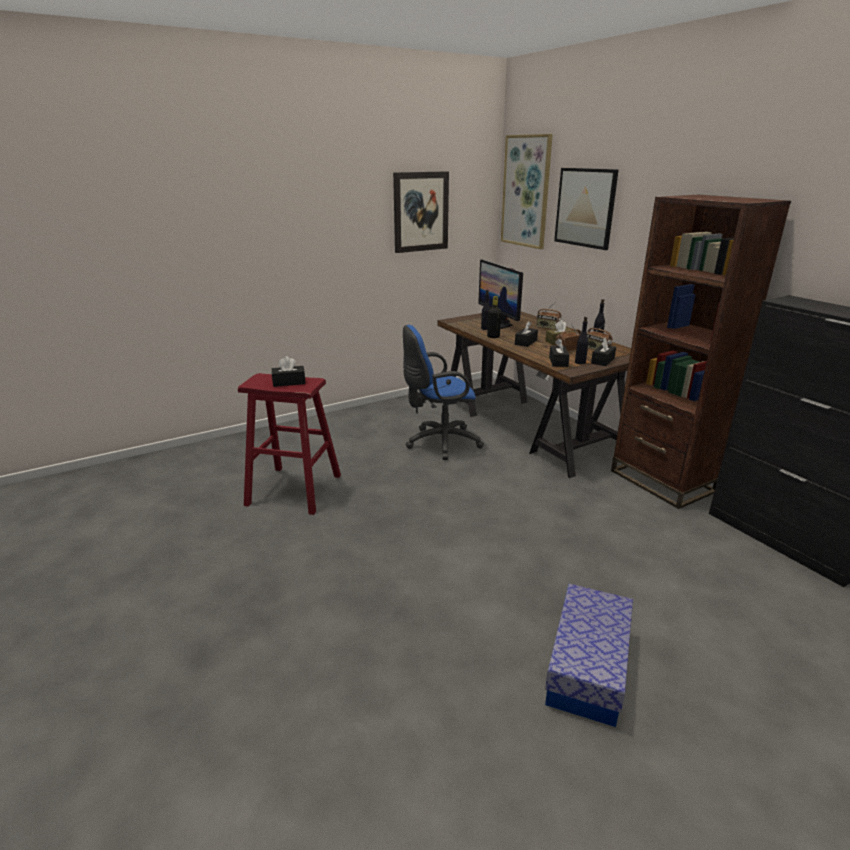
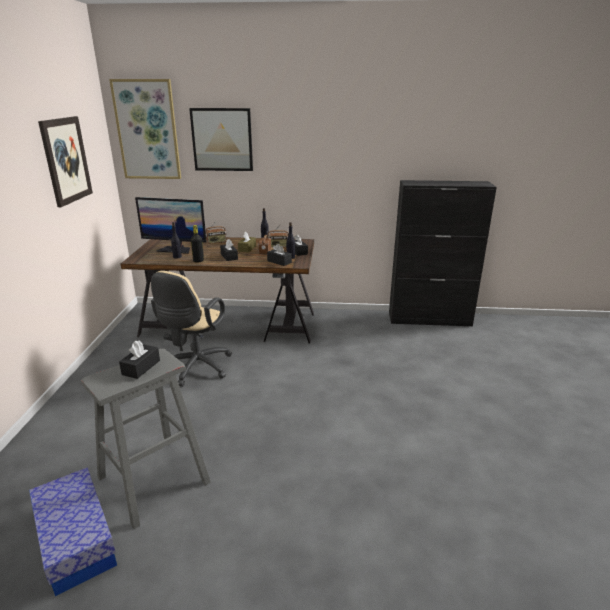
camera: 55 degrees left, 0 degrees up
(294, 490) = (153, 480): red stool -> grey stool
(439, 443) = (196, 369): blue office chair -> beige office chair
(587, 667) = (481, 428): storage box -> storage box (76, 540)
(662, 481) = (349, 318): brown bookcase -> none

